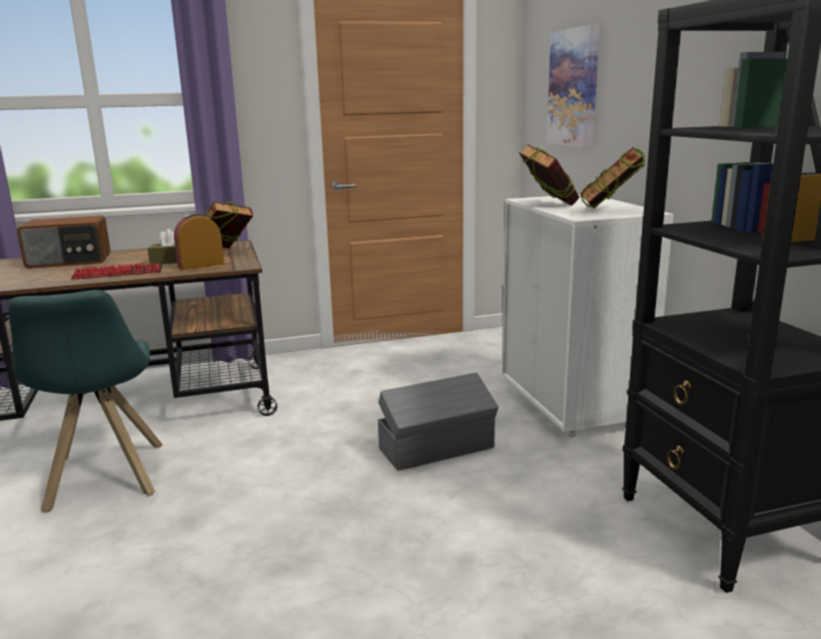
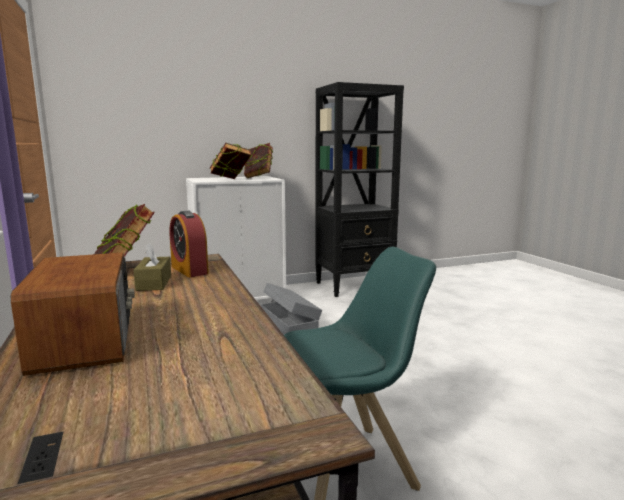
camera: 95 degrees left, 5 degrees down
(118, 273) = (209, 295): keyboard -> none
(574, 88) = (143, 111): picture -> none

